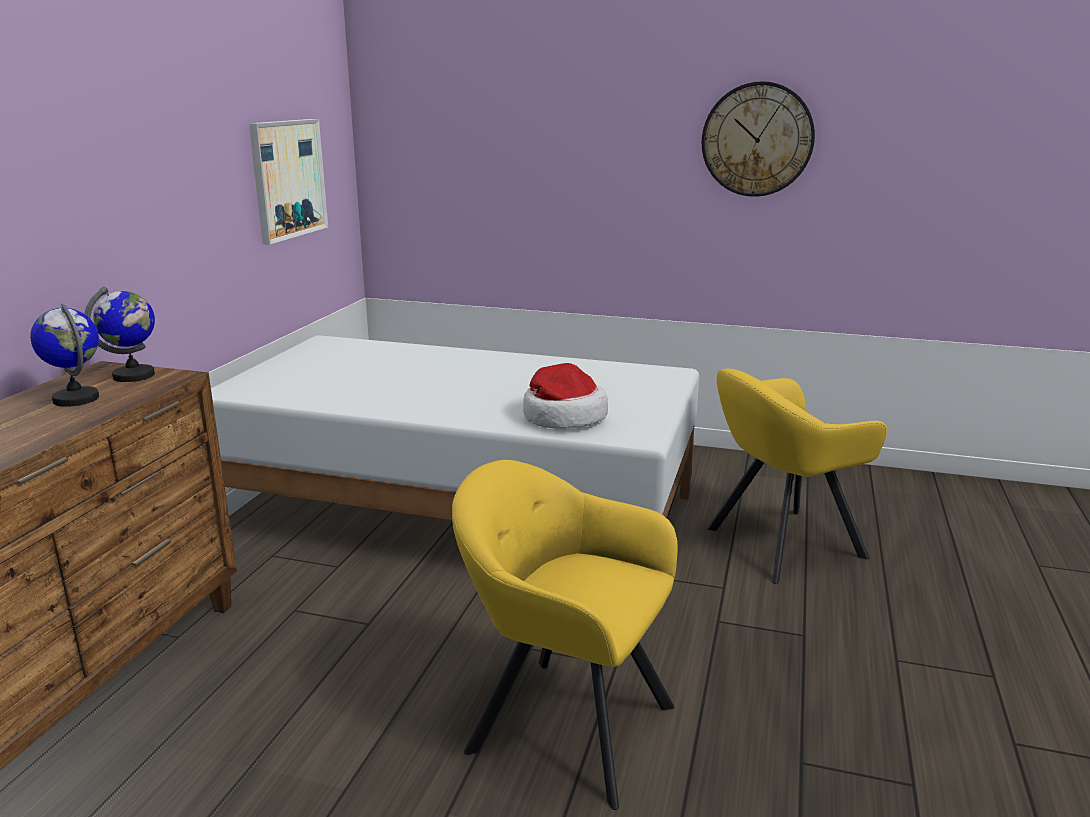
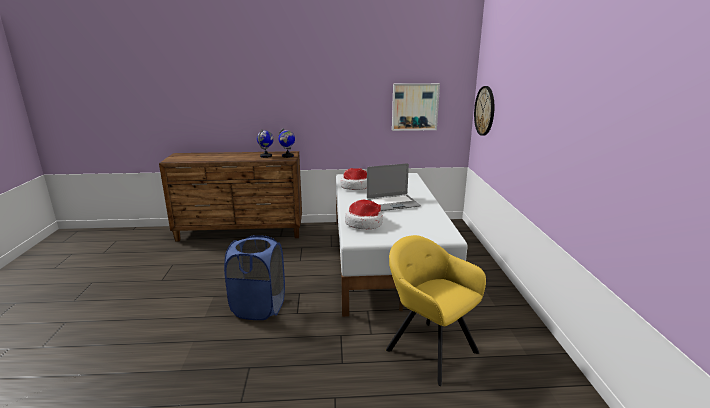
camera: 70 degrees right, 0 degrees up
(327, 393) = (355, 187): none -> hat
(477, 380) = (392, 203): none -> laptop
(563, 722) = (259, 308): yellow armchair -> blue laundry basket
(757, 139) = (577, 122): wall clock -> wall clock (485, 111)

